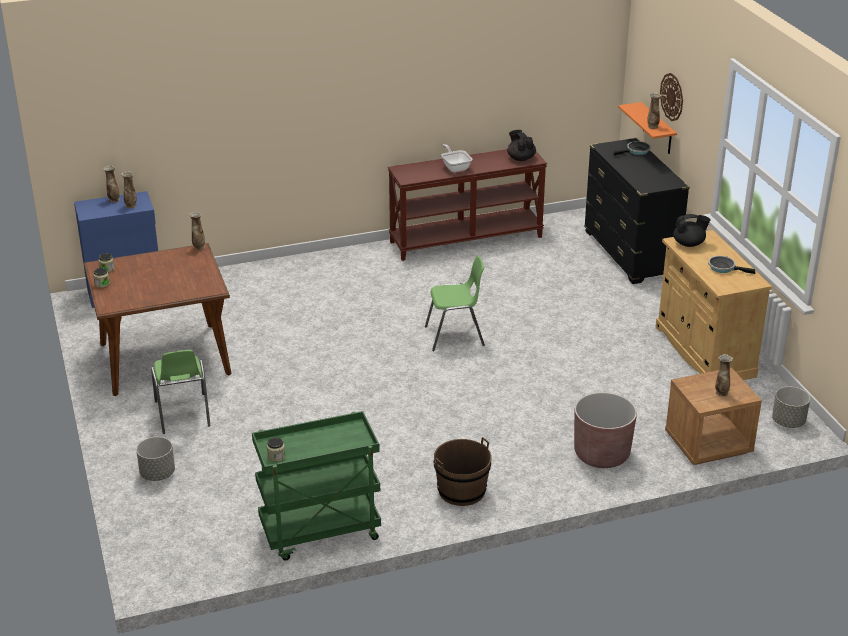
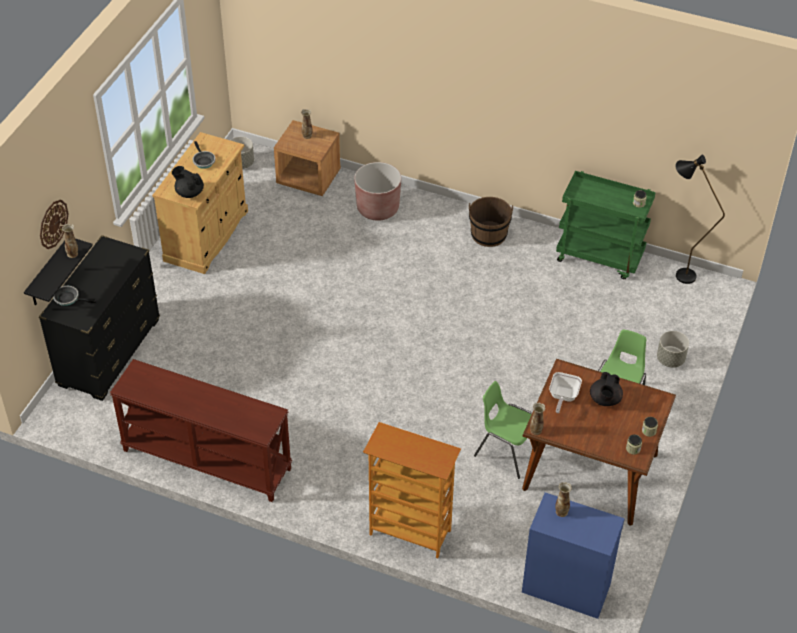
camera: 140 degrees left, 15 degrees up
(113, 200) = (571, 532): vase -> none
(214, 562) = (678, 274): none -> black floor lamp
(273, 269) = (409, 533): none -> bookcase
(455, 167) = (213, 403): frying pan -> frying pan (562, 397)
(455, 336) = (350, 354): green chair -> green chair (506, 452)
(520, 158) = (144, 379): black teapot -> black teapot (605, 400)
(657, 129) = (48, 273): orange shelf -> black shelf

